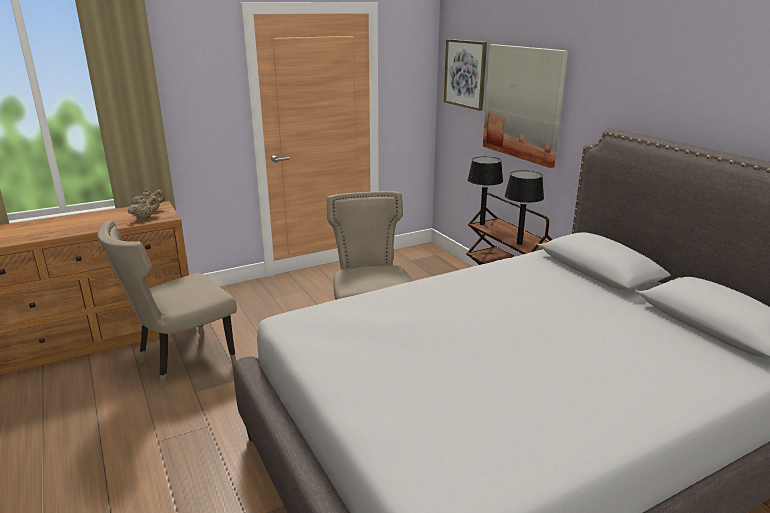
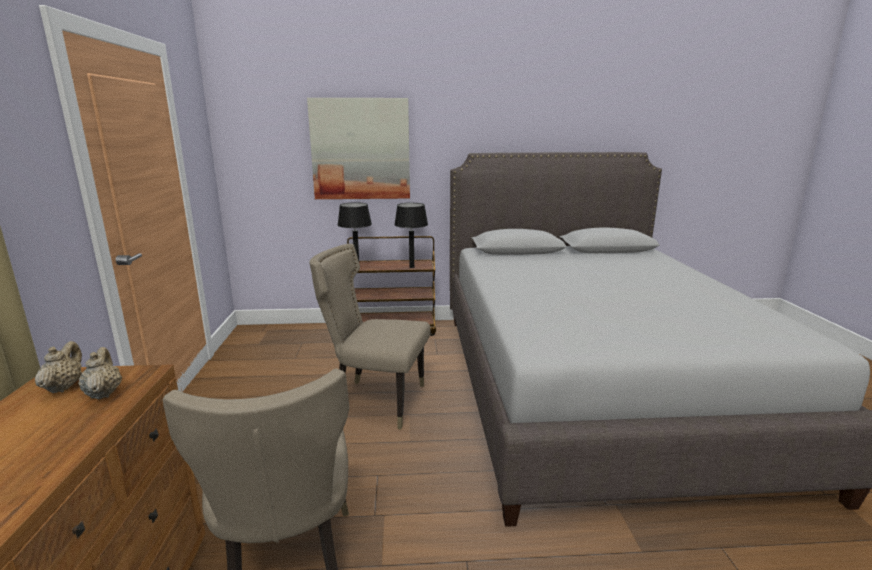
camera: 65 degrees left, 5 degrees down
(465, 73) = (266, 131): picture -> none

